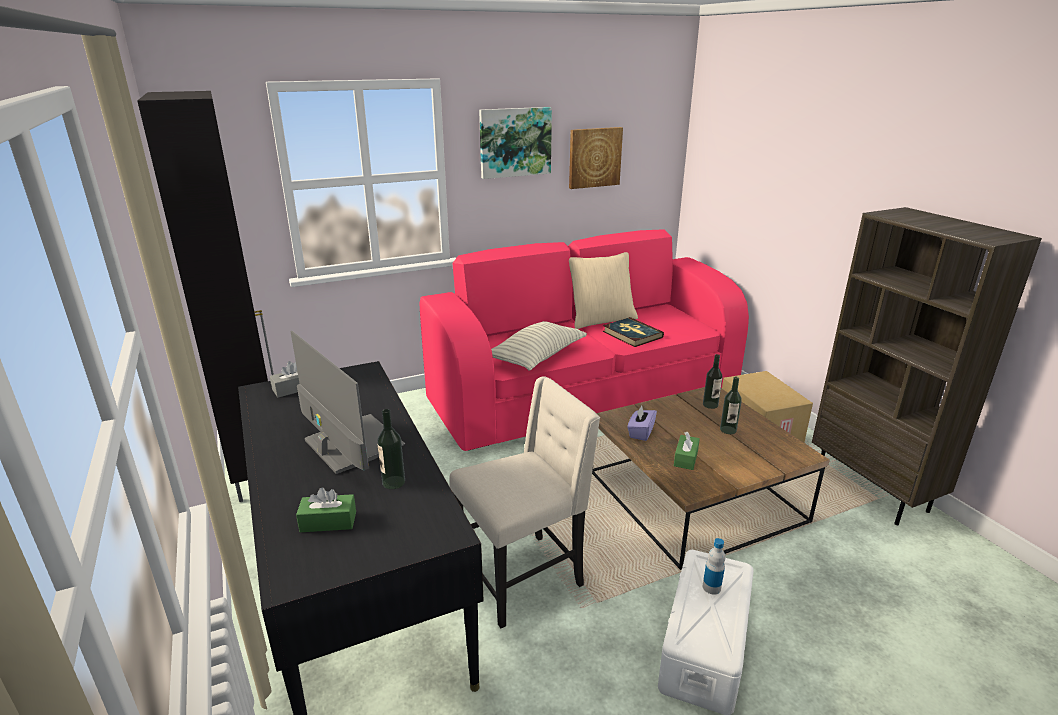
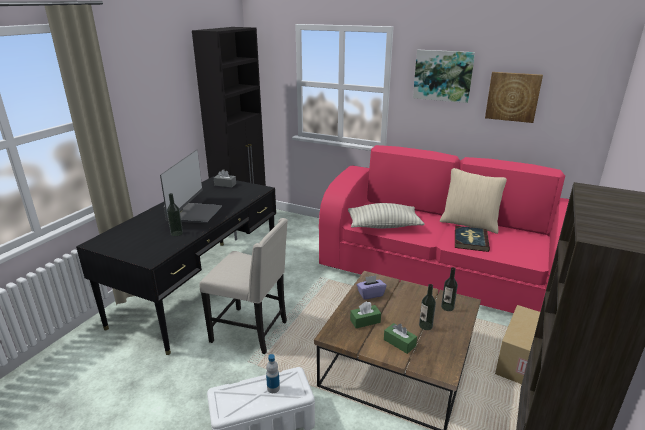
camera: 50 degrees right, 0 degrees up
(328, 522) = (136, 233): green tissue box -> green tissue box (399, 343)

